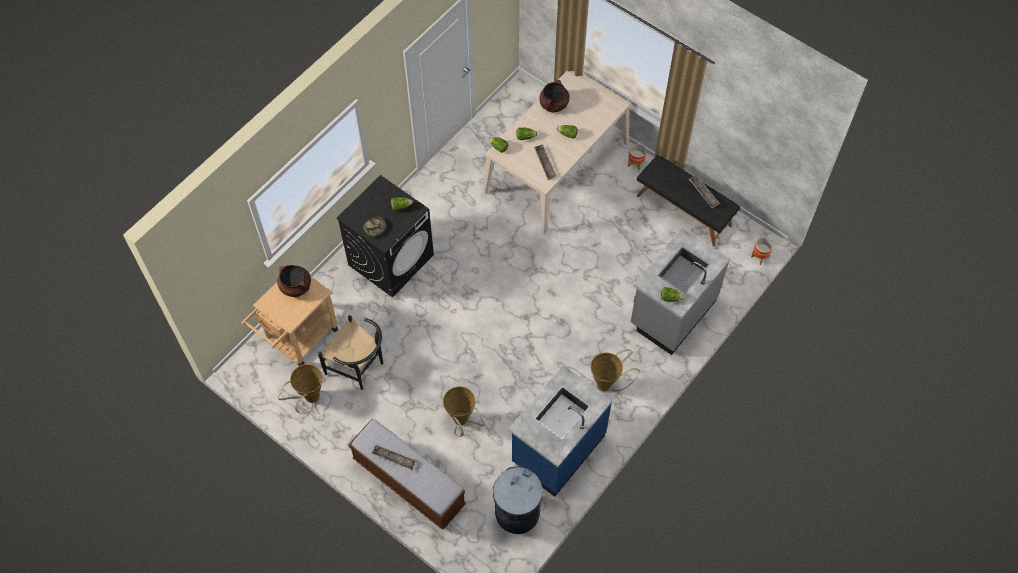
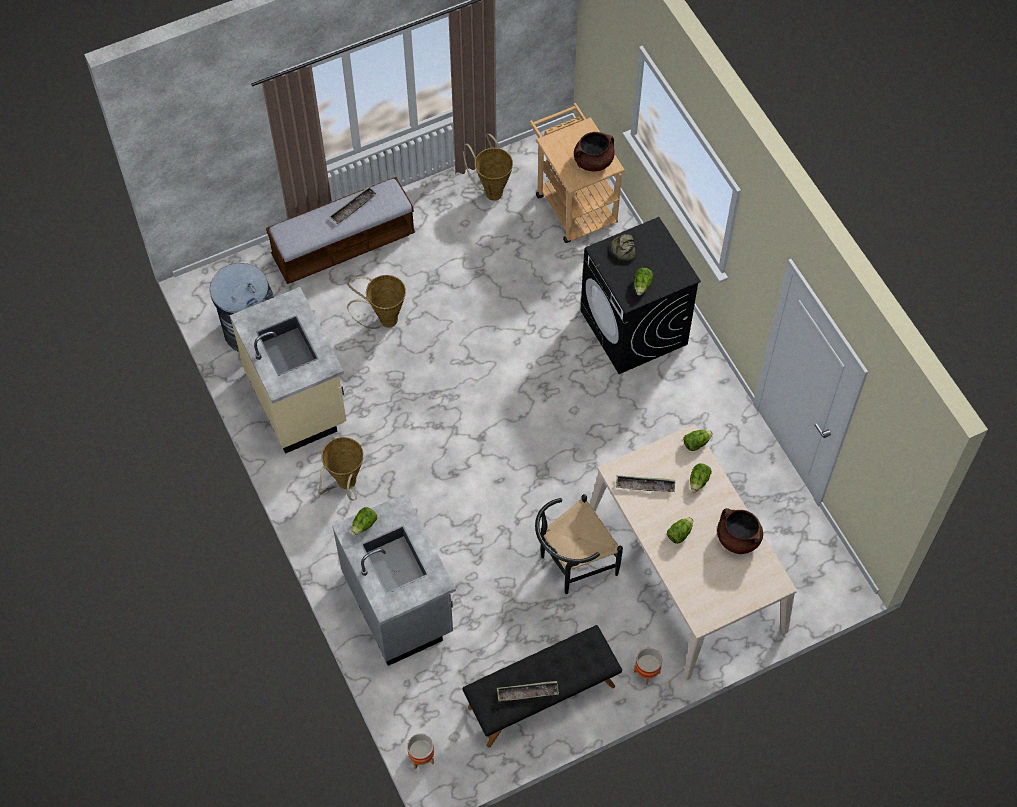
camera: 115 degrees right, 0 degrees up
(359, 368) = (505, 248): black chair -> black chair (572, 564)
(557, 449) = (298, 399): blue counter -> beige counter

